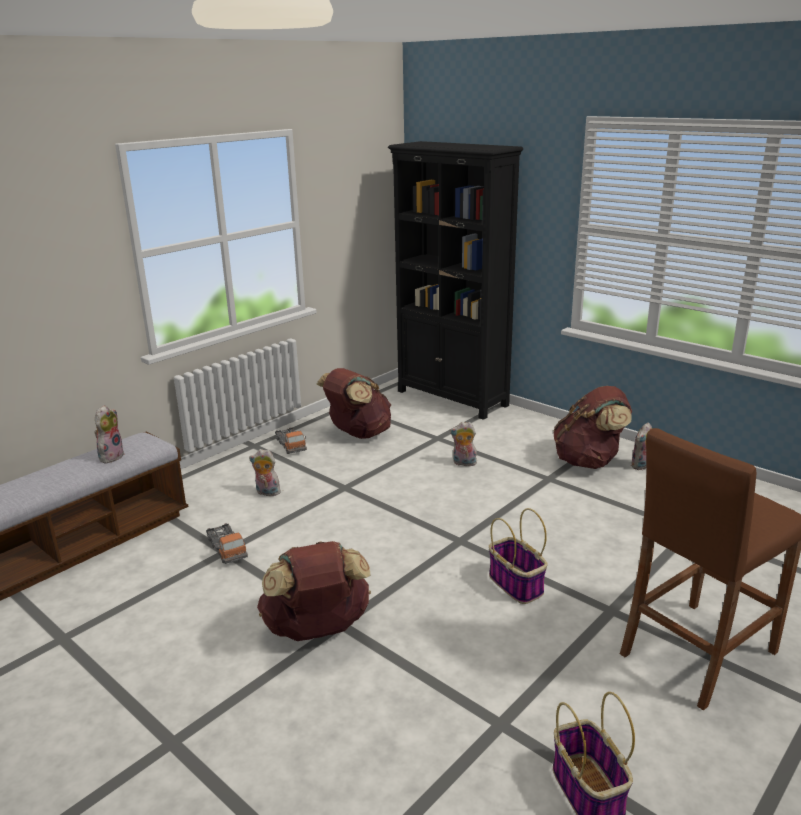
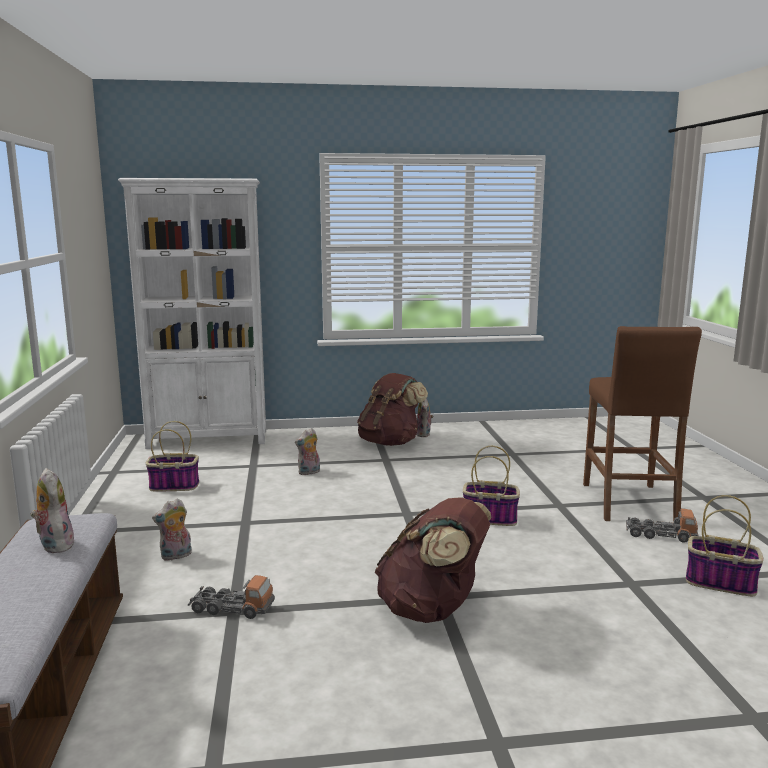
camera: 50 degrees left, 10 degrees down
(291, 445) = (120, 517): toy truck -> toy truck (660, 535)
(358, 434) = (173, 486): brown backpack -> basket
(452, 398) = (209, 439): black bookcase -> white bookcase

